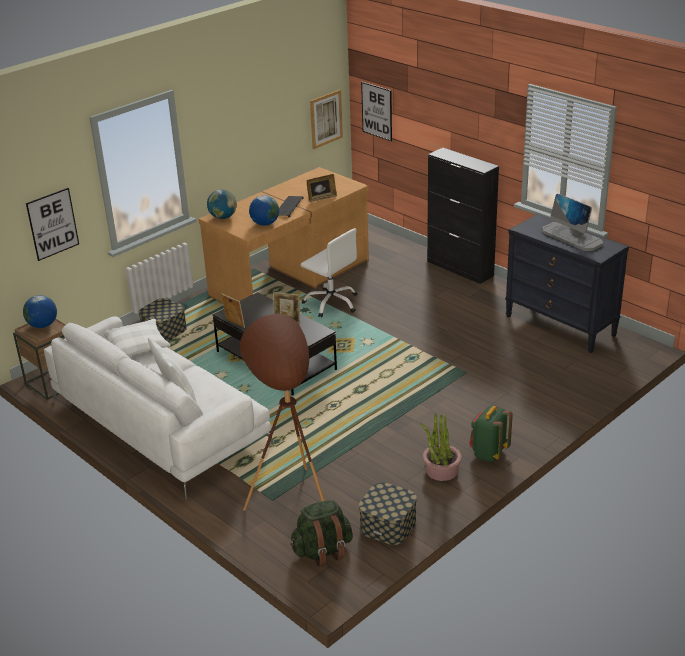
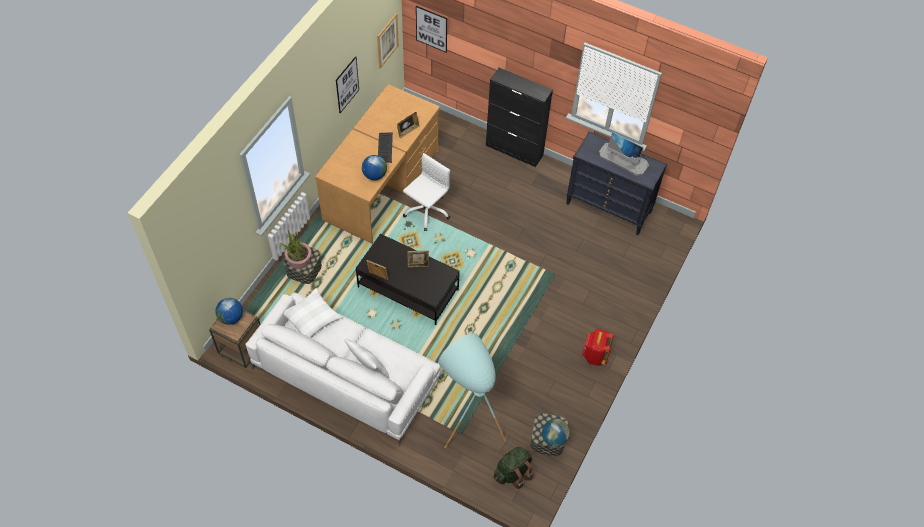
camera: 20 degrees left, 25 degrees up
(52, 224) = (222, 240): picture -> picture (347, 85)
(223, 217) = (335, 171): globe -> globe (554, 438)
(289, 487) = (468, 419): brown floor lamp -> turquoise floor lamp
(331, 303) = (426, 211): white office chair -> white office chair turned 75 degrees counterclockwise
(441, 470) = (567, 379): potted plant -> potted plant (299, 260)
(489, 453) = (594, 355): green backpack -> red backpack

